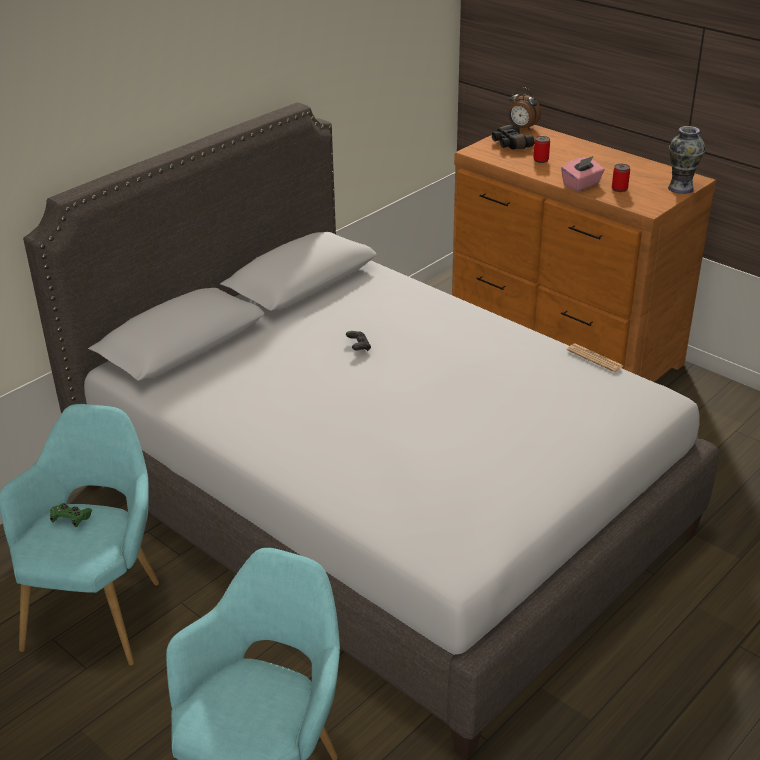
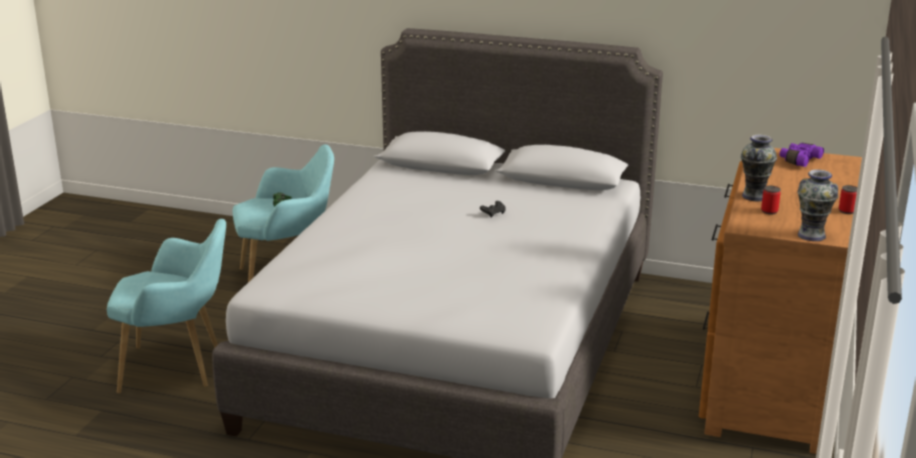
camera: 65 degrees right, 10 degrees down
(510, 144) = (798, 160): black binoculars -> purple binoculars
(522, 128) = (842, 159): alarm clock -> none
(541, 160) = (783, 175): can -> can (847, 211)
(581, 185) = (755, 196): pink tissue box -> vase
(594, 358) = (568, 298): newspaper -> none

